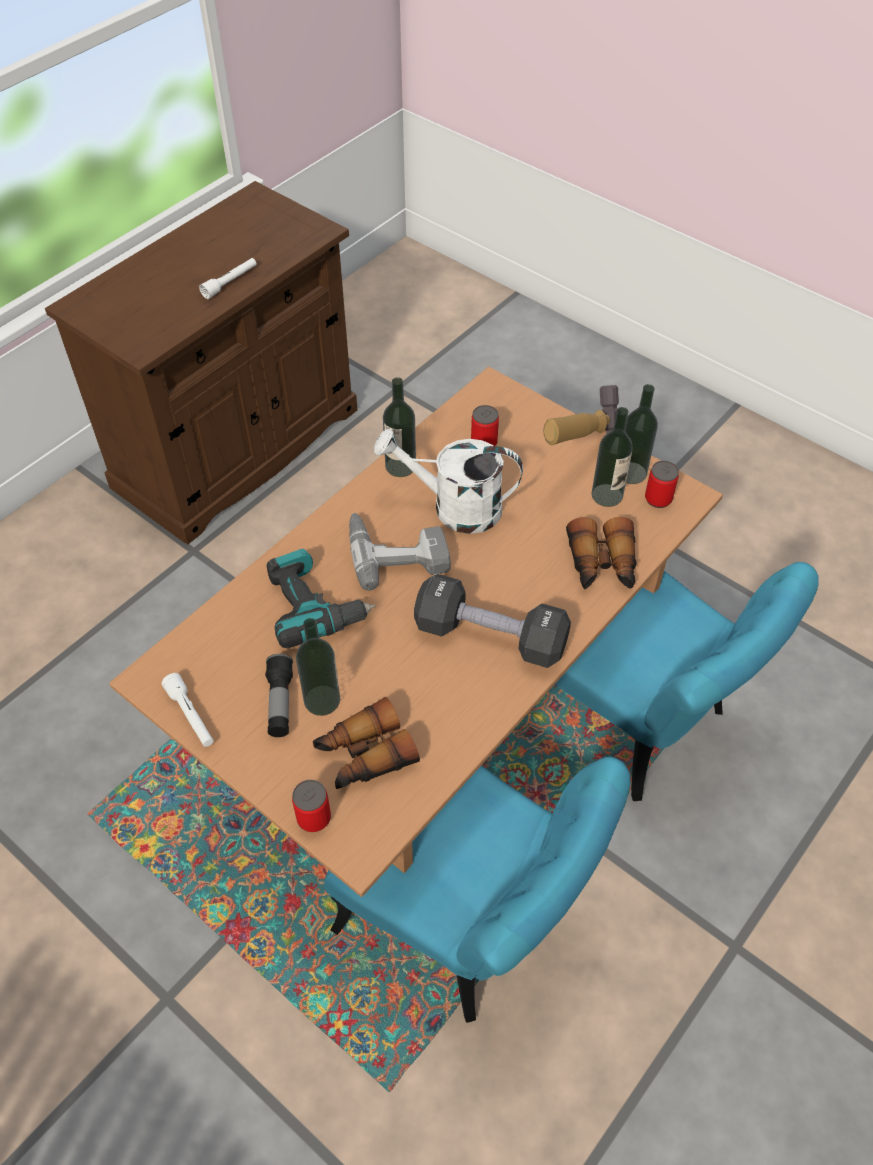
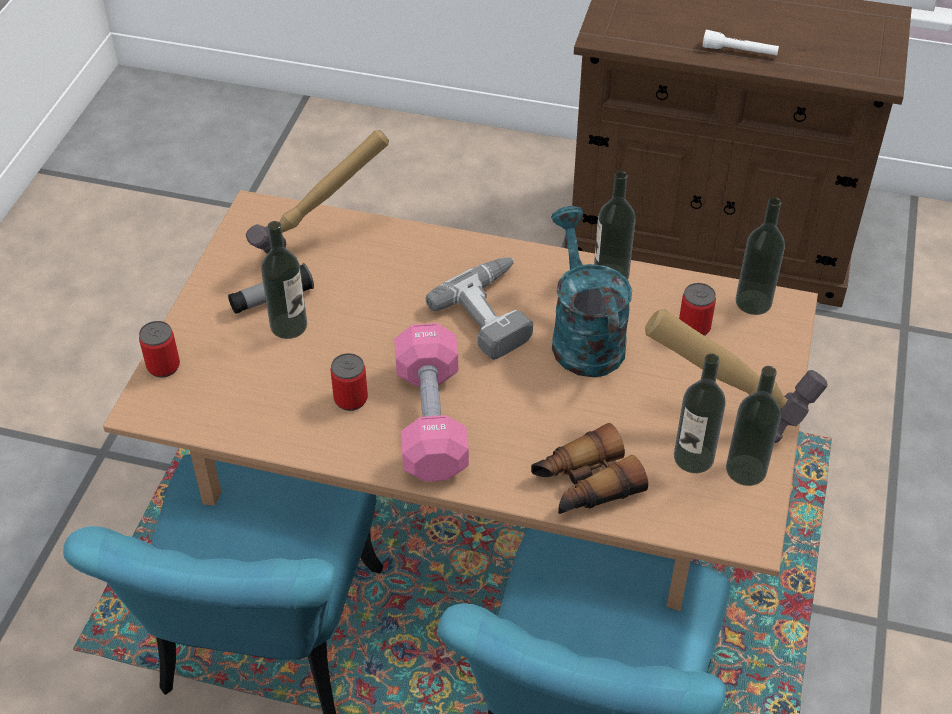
camera: 65 degrees right, 5 degrees down
(191, 716) = (230, 250): white flashlight -> none
(239, 641) = (324, 248): none -> hammer
(314, 606) = (392, 280): power drill -> none
(364, 755) = (243, 376): binoculars -> none
(454, 507) = (583, 336): white watering can -> turquoise watering can
(477, 401) = (753, 302): none -> bottle
(490, 636) = (431, 420): black dumbbell -> pink dumbbell
(658, 498) = (723, 507): can -> can (351, 399)

